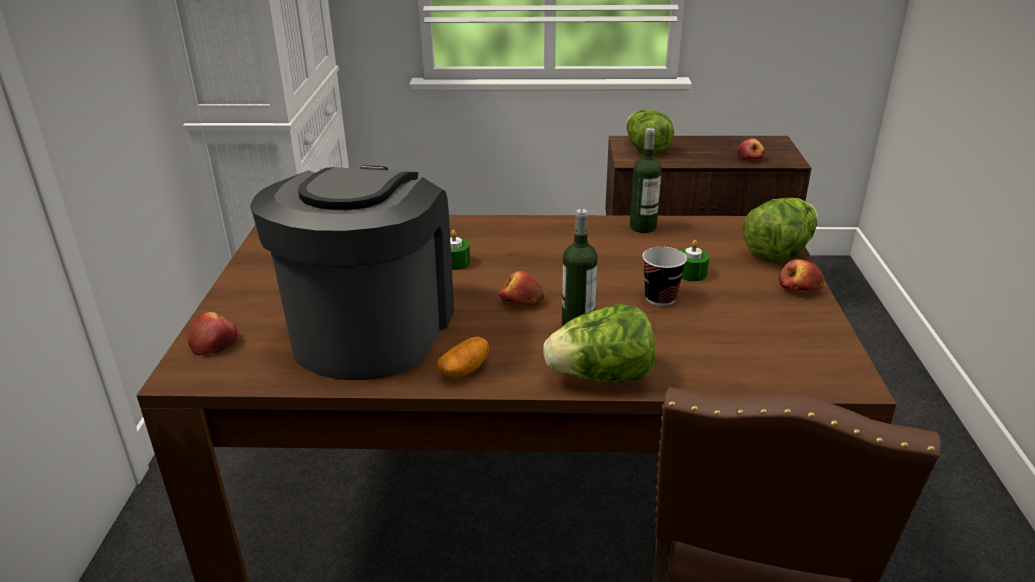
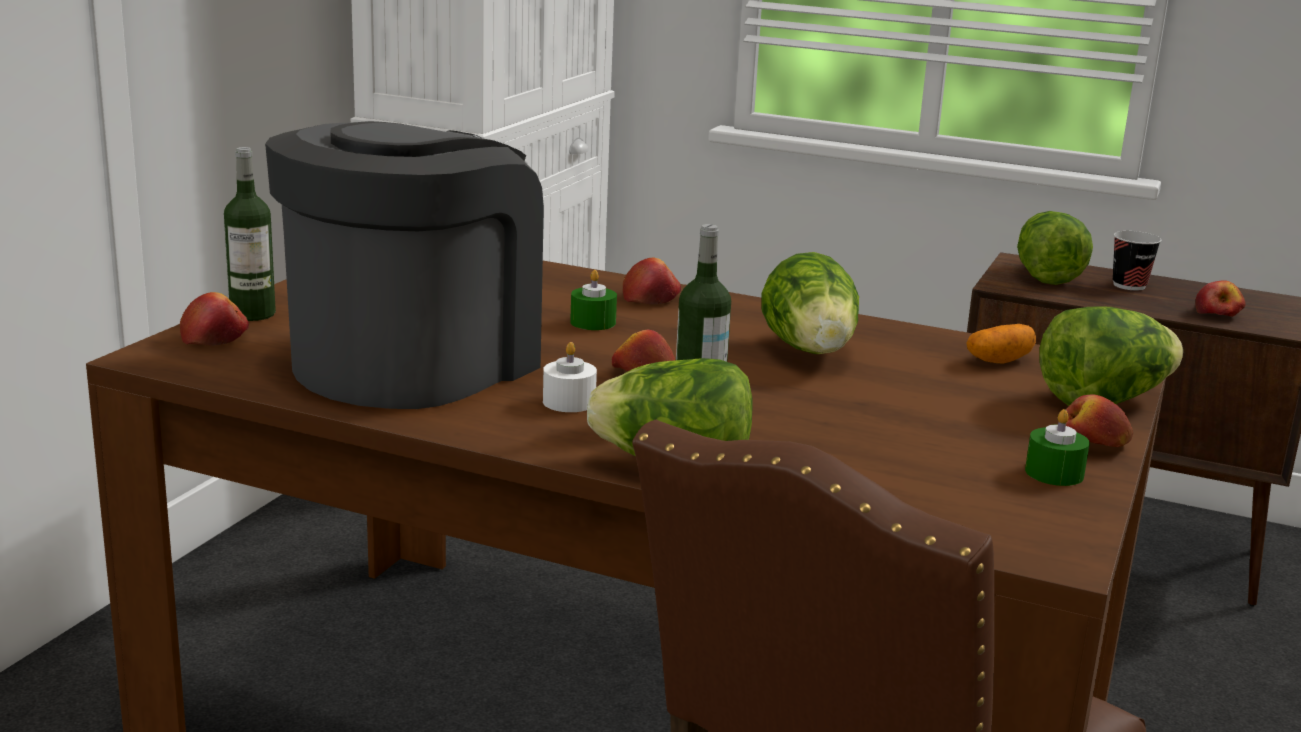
camera: 20 degrees right, 10 degrees down
(465, 370) = (494, 423): potato -> potato (999, 361)
(473, 231) = (651, 297): none -> apple
(495, 337) = (569, 402): none -> white candle
(600, 254) = (811, 352): none -> lettuce
(643, 227) = (910, 336): bottle -> bottle (253, 314)
(660, 298) = (852, 412): cup -> cup (1129, 285)
(691, 273) = (930, 396): green candle -> green candle (1054, 473)

